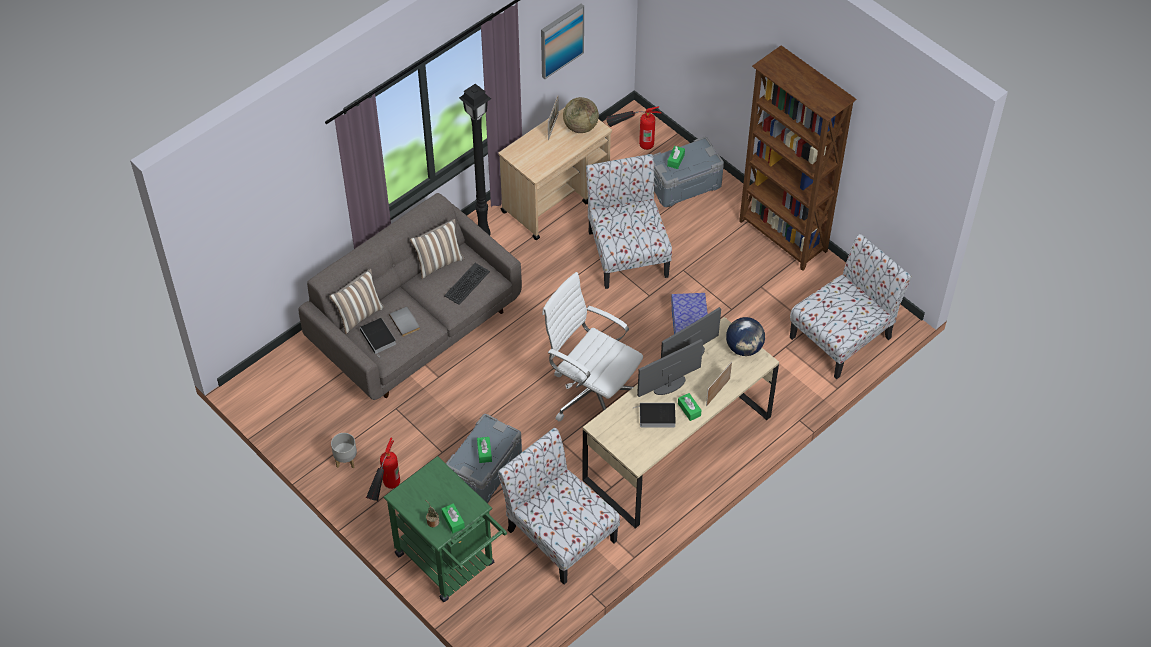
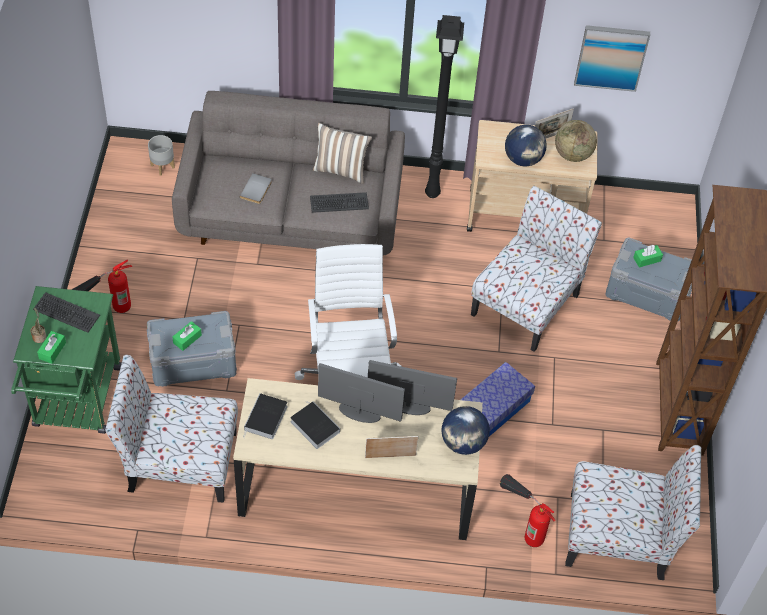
camera: 45 degrees right, 0 degrees up
(346, 460) = (114, 261): grey planter -> grey planter (163, 166)
(359, 315) = (233, 157): pillow -> none
(379, 338) = (222, 184): book -> book (265, 419)
(427, 493) = (66, 313): none -> keyboard
(557, 155) = (523, 159): none -> globe
(559, 533) = (179, 461): chair -> chair turned 90 degrees counterclockwise
(632, 143) = (647, 226): fire extinguisher -> fire extinguisher (522, 524)
(689, 409) = (347, 447): green tissue box -> none

